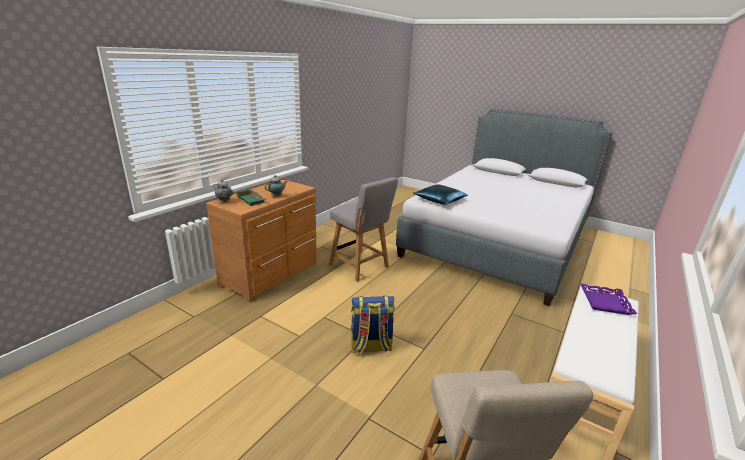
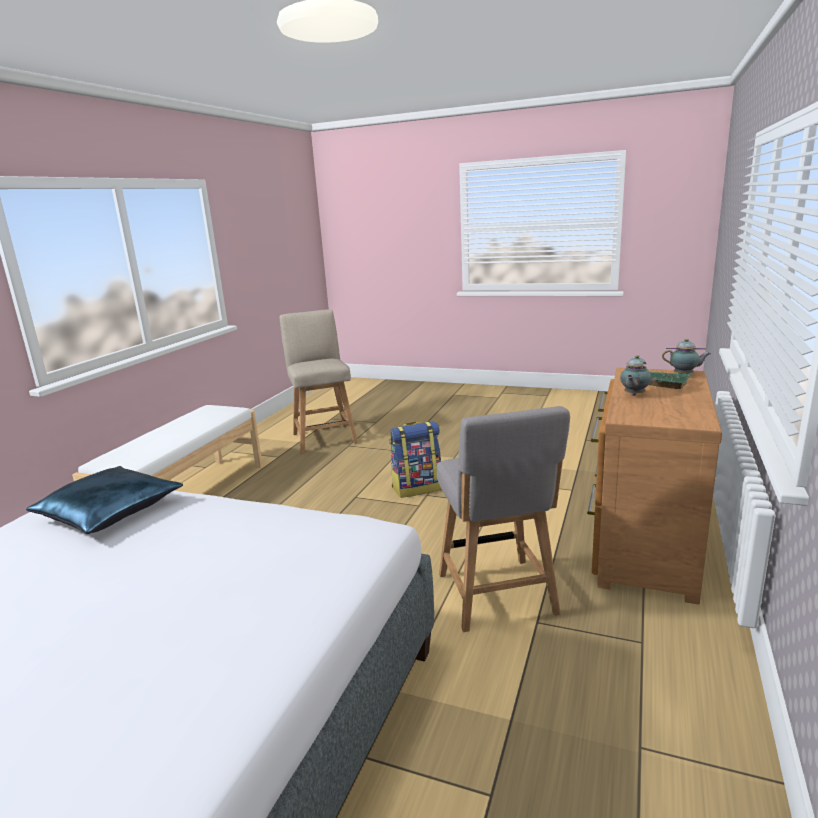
camera: 170 degrees right, 5 degrees down
(361, 267) = (498, 597): grey chair -> grey chair turned 135 degrees counterclockwise
(440, 200) = (312, 535): blue pillow -> blue pillow (109, 511)
(605, 302) = (131, 455): purple tray -> none

